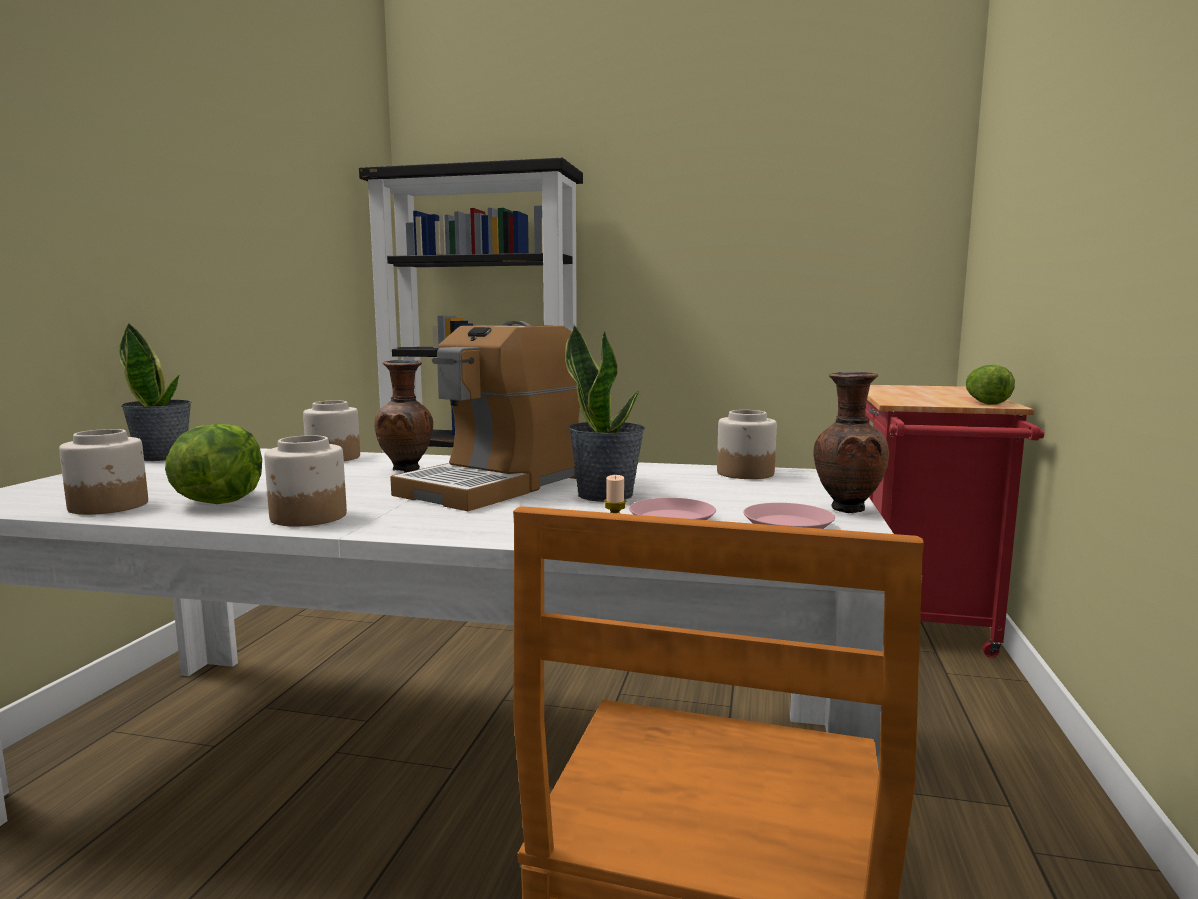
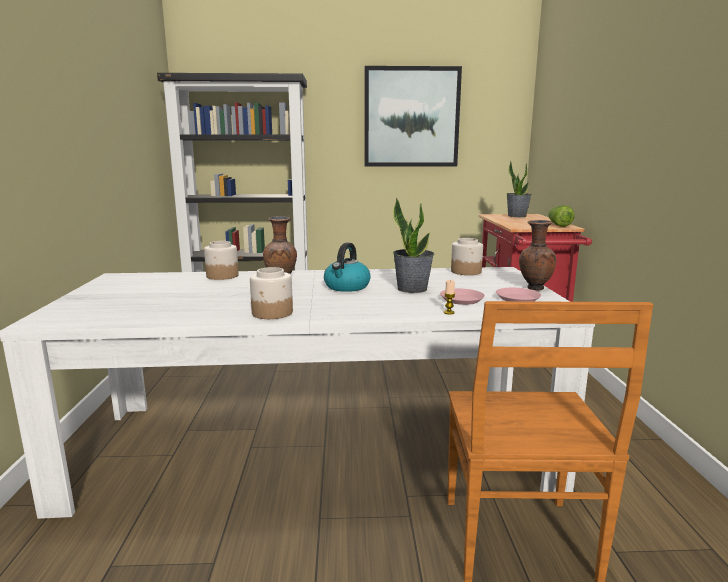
camera: 15 degrees left, 5 degrees up
(109, 506) = (139, 316): jar -> none
(163, 457) = (107, 282): potted plant -> potted plant (517, 216)
(219, 501) = (203, 308): lettuce -> none
(497, 485) = (347, 287): coffee machine -> kettle
(751, 225) = (411, 117): none -> picture

